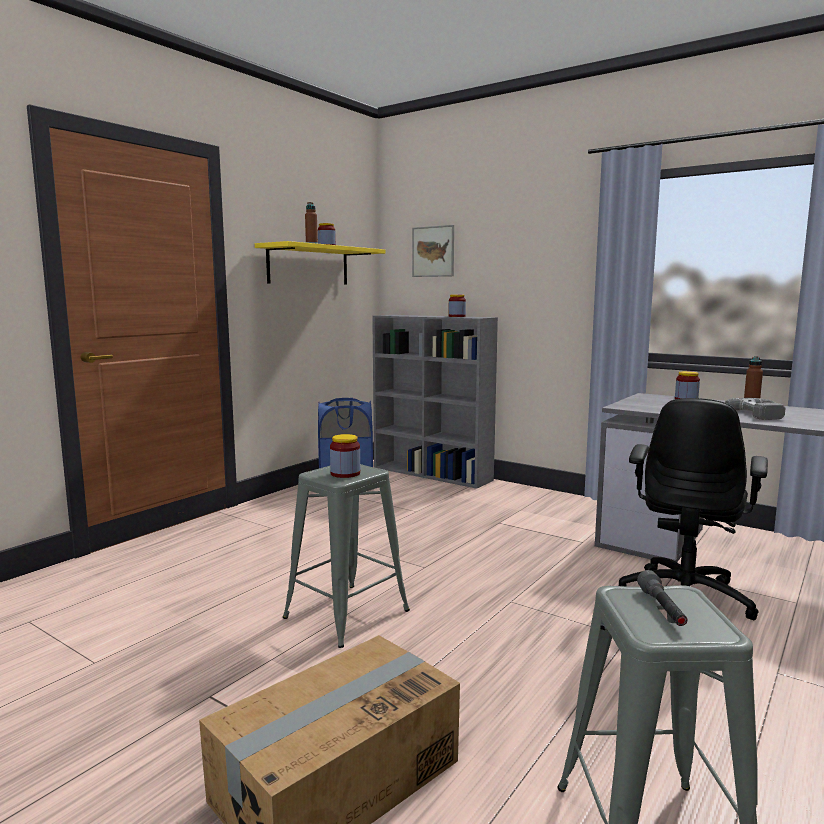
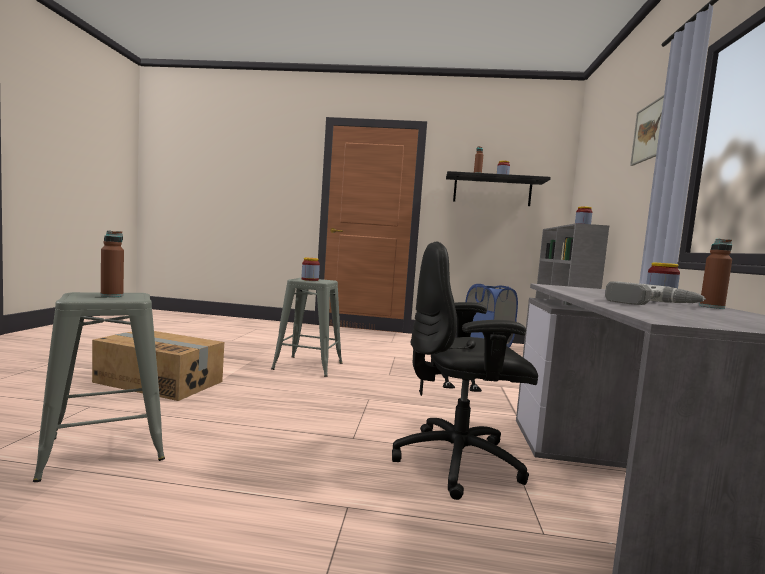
camera: 60 degrees right, 5 degrees down
(308, 265) = (492, 191): yellow shelf -> black shelf
(433, 251) = (592, 175): picture -> picture (649, 132)
(662, 609) = (112, 295): grey flashlight -> brown bottle

